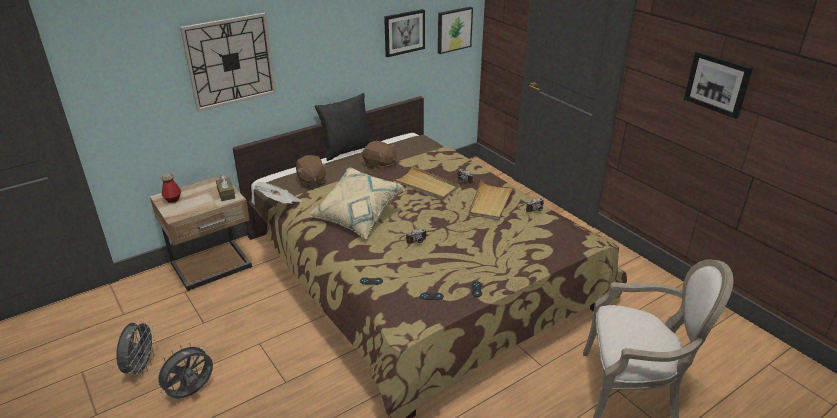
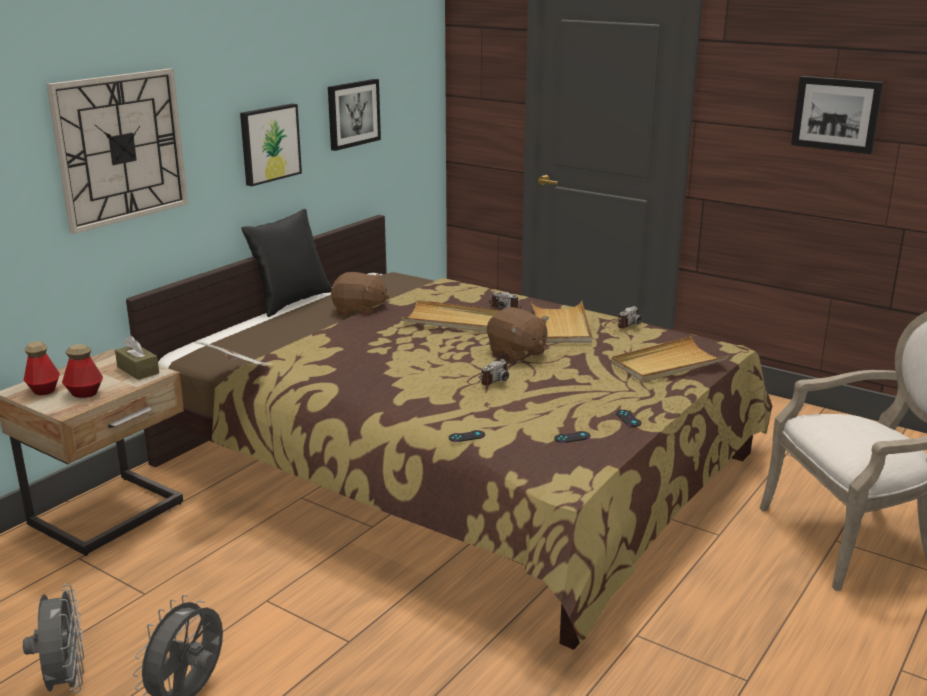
camera: 20 degrees left, 10 degrees down
(190, 205) = (84, 393): none -> bottle
(311, 181) = (265, 342): brown plush toy -> brown plush toy (516, 353)
(357, 217) = (378, 369): beige pillow -> none
(453, 29) = (412, 113): picture -> picture (269, 143)
(536, 249) = (668, 364): none -> beige tray

